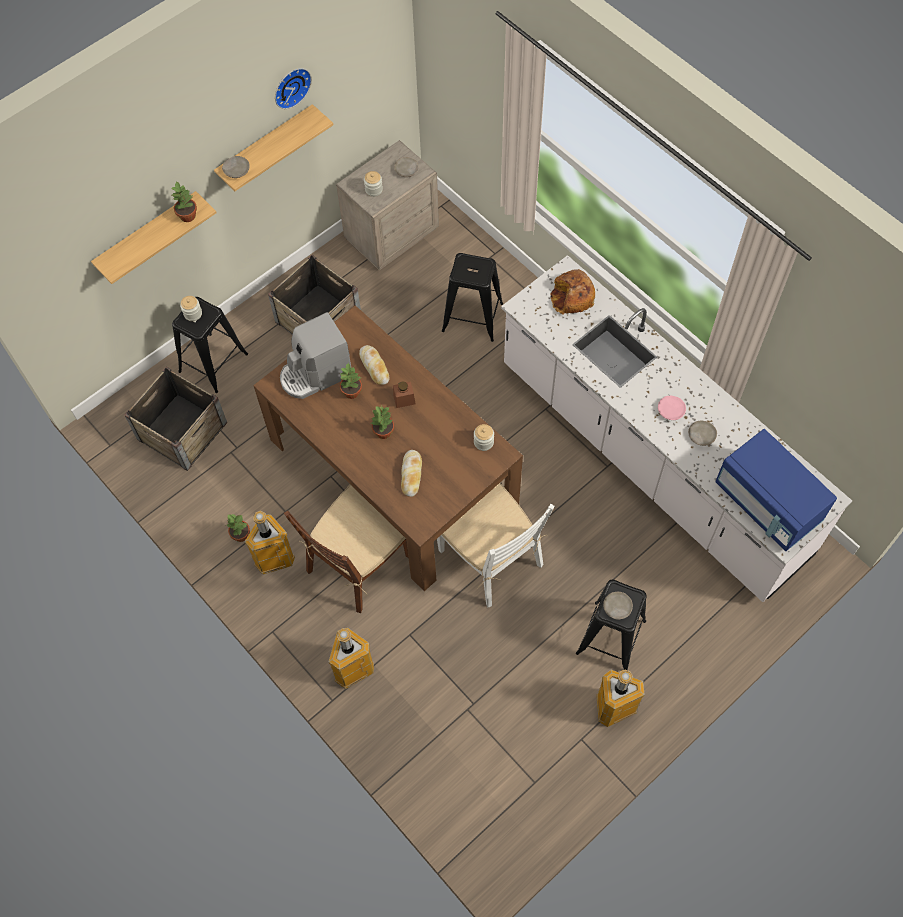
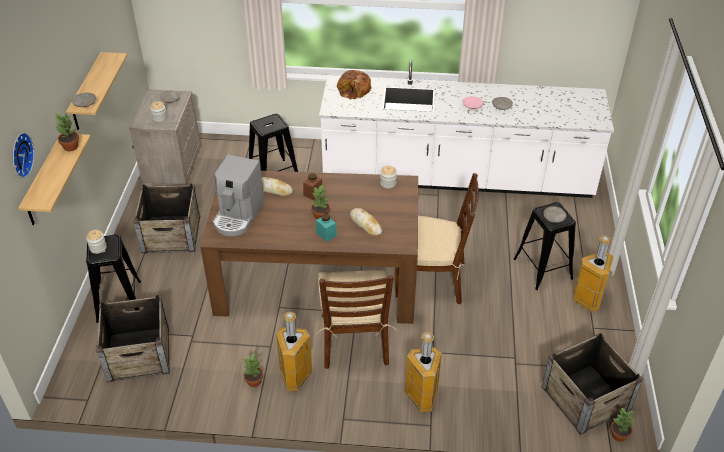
camera: 45 degrees left, 20 degrees down
(290, 86) = (87, 32): wall clock -> wall clock (19, 155)
(351, 391) = (274, 209): potted plant -> potted plant (618, 435)
(366, 457) = (326, 234): none -> turquoise jar
(488, 796) = (585, 398): none -> crate
(491, 558) = (431, 279): white chair -> brown chair
(768, 503) = (571, 113): blue microwave -> none

